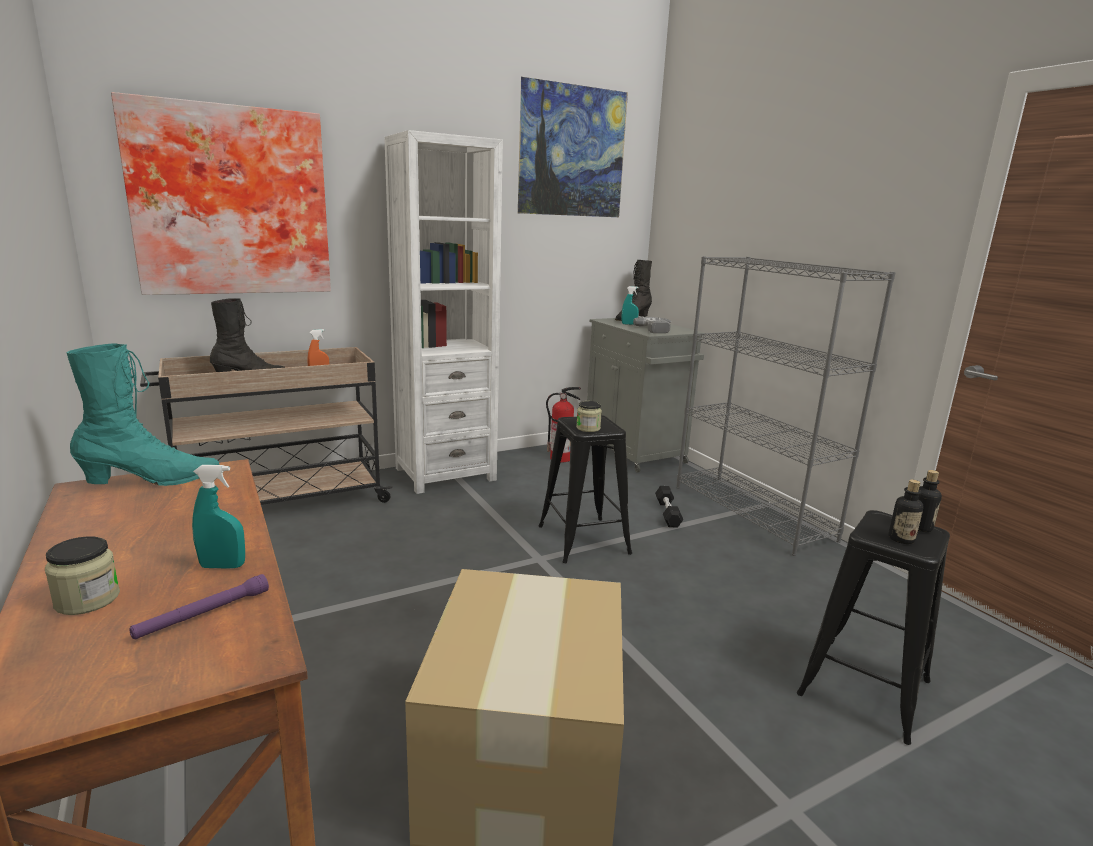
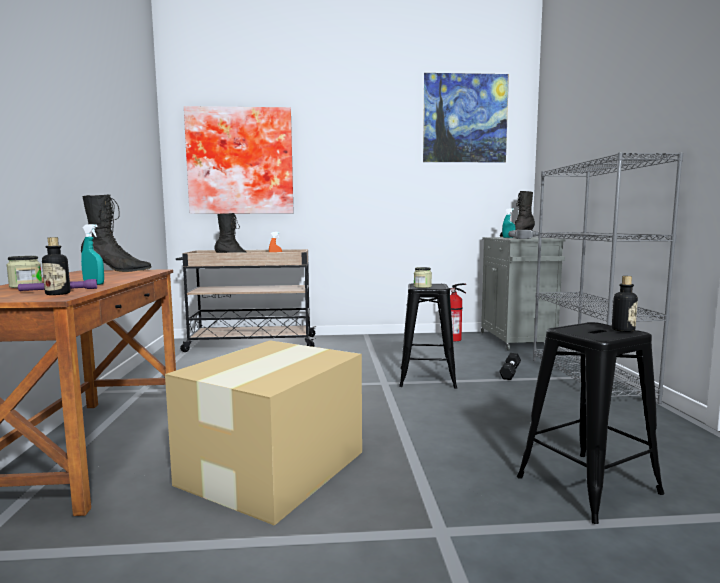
camera: 25 degrees right, 10 degrees down
(152, 481) = (117, 271): turquoise boot -> black boot
(445, 474) = (362, 340): white bookcase -> none
(901, 539) = (592, 333): bottle -> bottle (58, 294)

